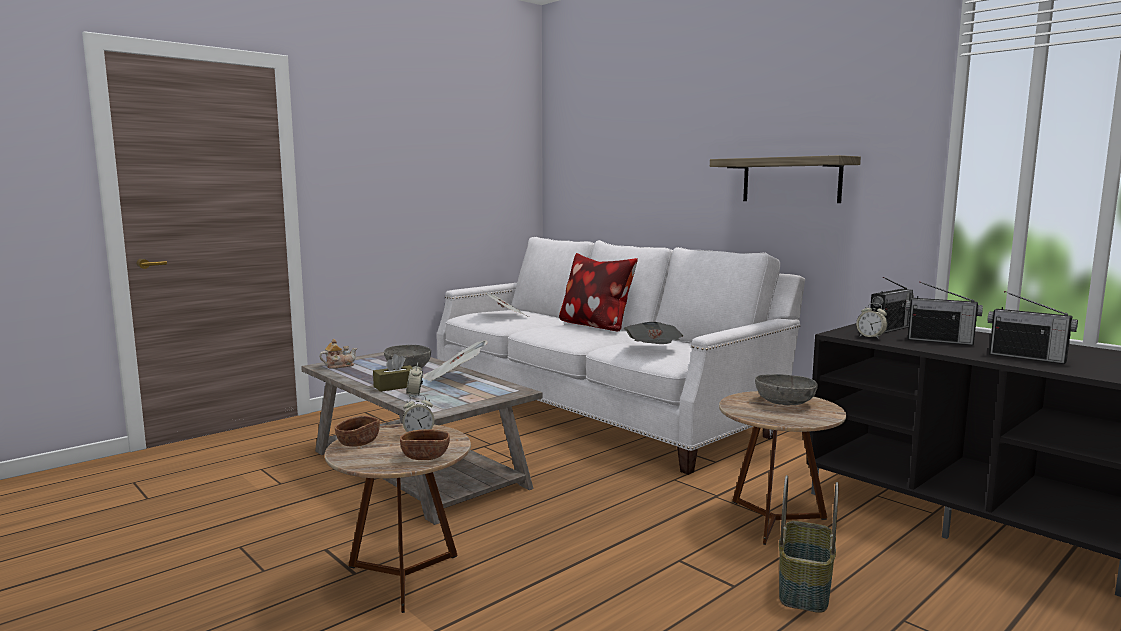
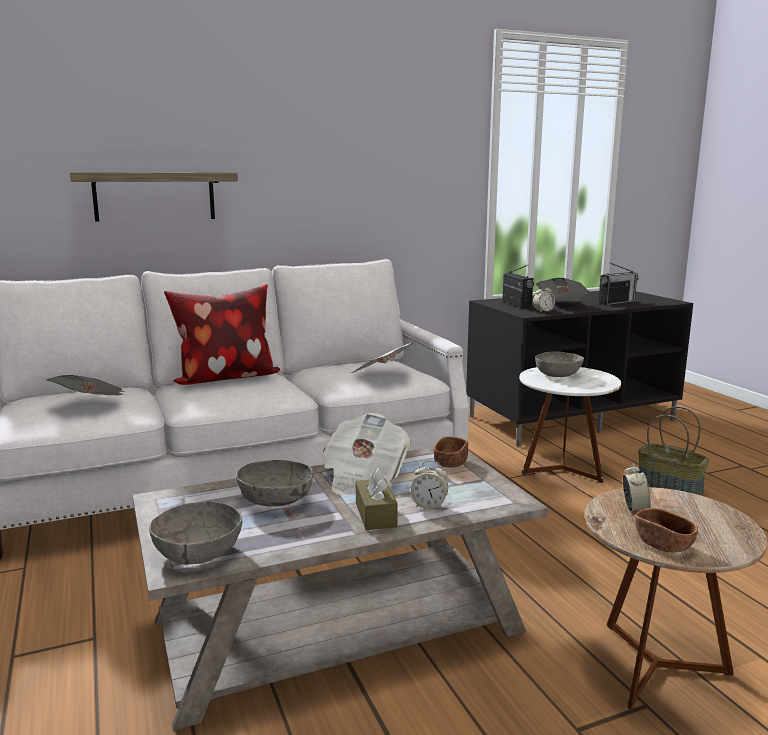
camera: 70 degrees left, 5 degrees up
(339, 366) = (197, 552): teapot -> grey bowl
(425, 456) = (709, 511): brown bowl -> brown bowl (450, 463)
(774, 521) = (563, 469): brown side table -> white side table
(791, 180) = (367, 187): shelf -> shelf (154, 196)
(940, 341) = (562, 304): radio -> newspaper

